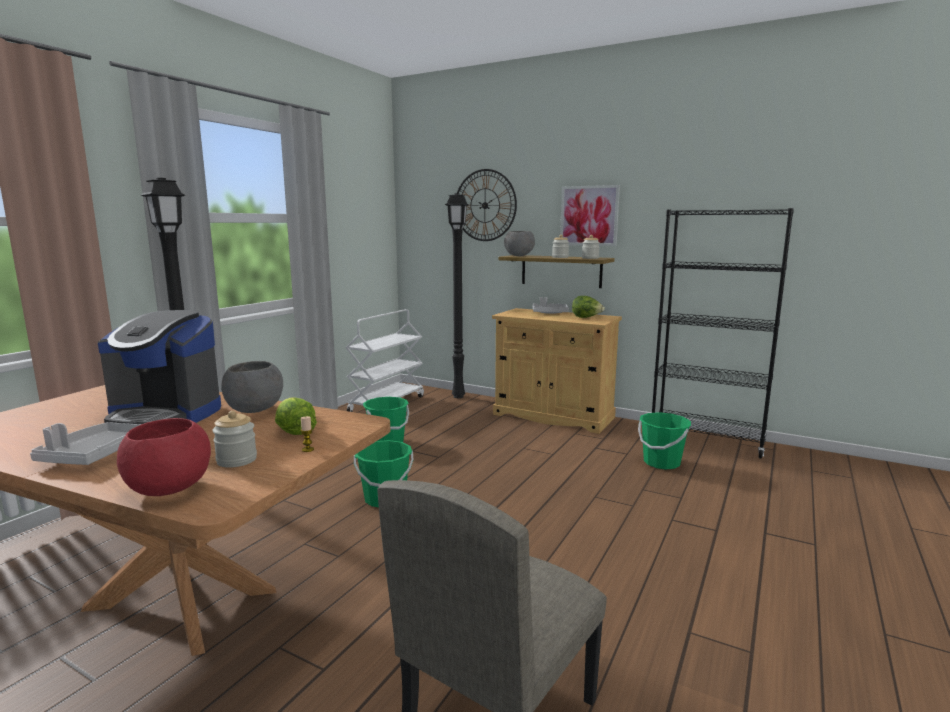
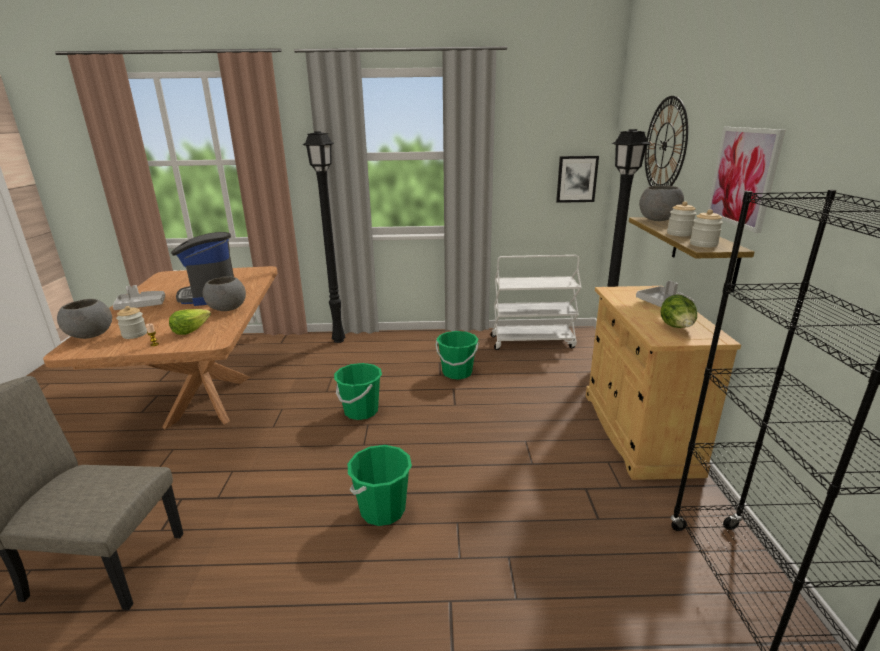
camera: 60 degrees right, 10 degrees up
(170, 490) = (90, 336): red bowl -> grey bowl
(377, 243) = (576, 179): none -> picture
(661, 462) = (606, 557): green bucket -> green bucket (382, 510)

